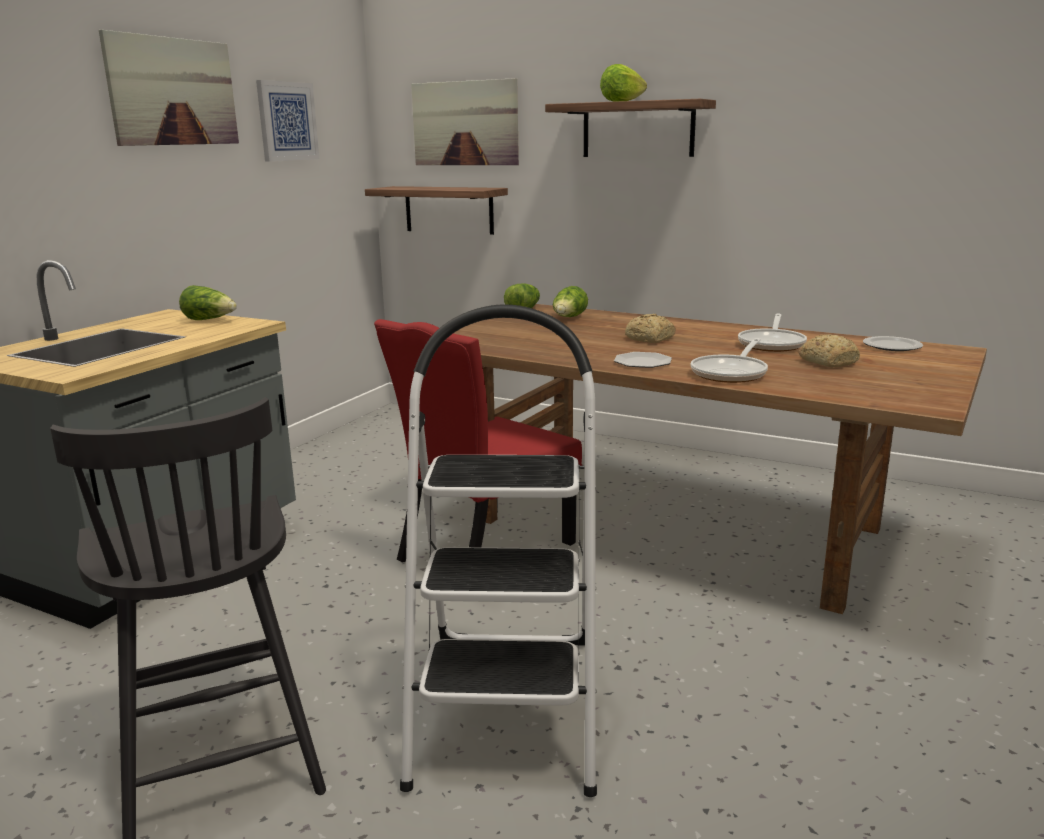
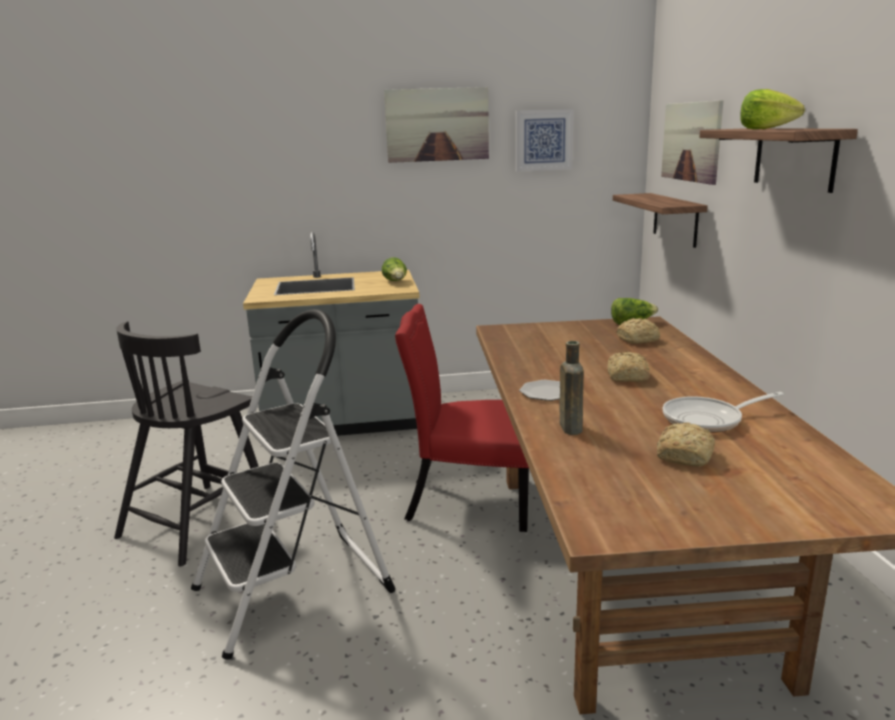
camera: 55 degrees right, 0 degrees up
(569, 318) = (638, 339): lettuce -> bread
(731, 373) = (570, 427): frying pan -> brown bottle
(891, 346) = (823, 472): plate -> none

